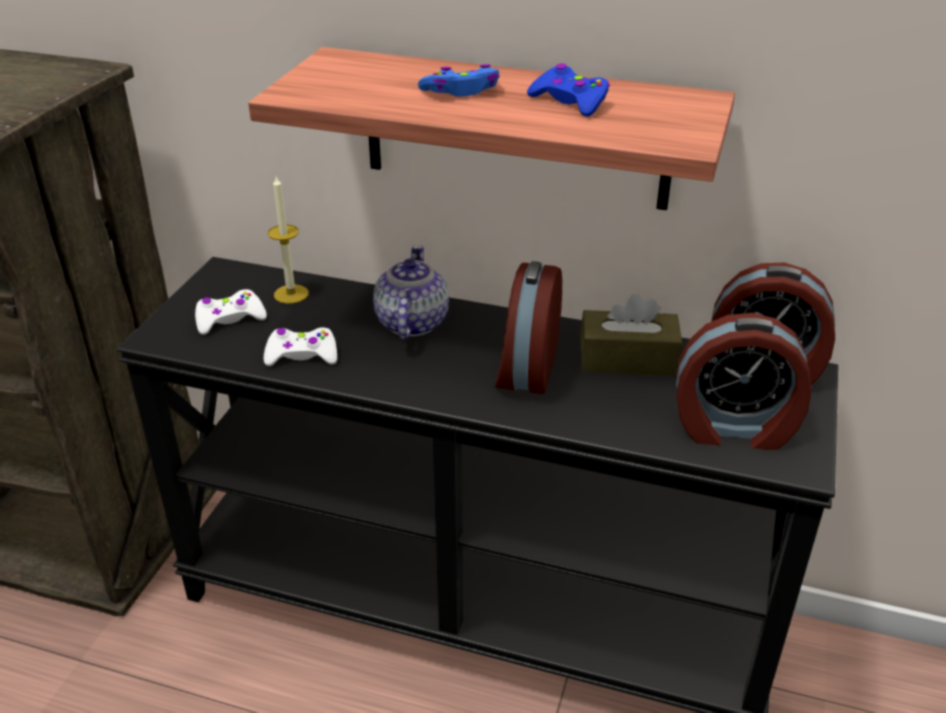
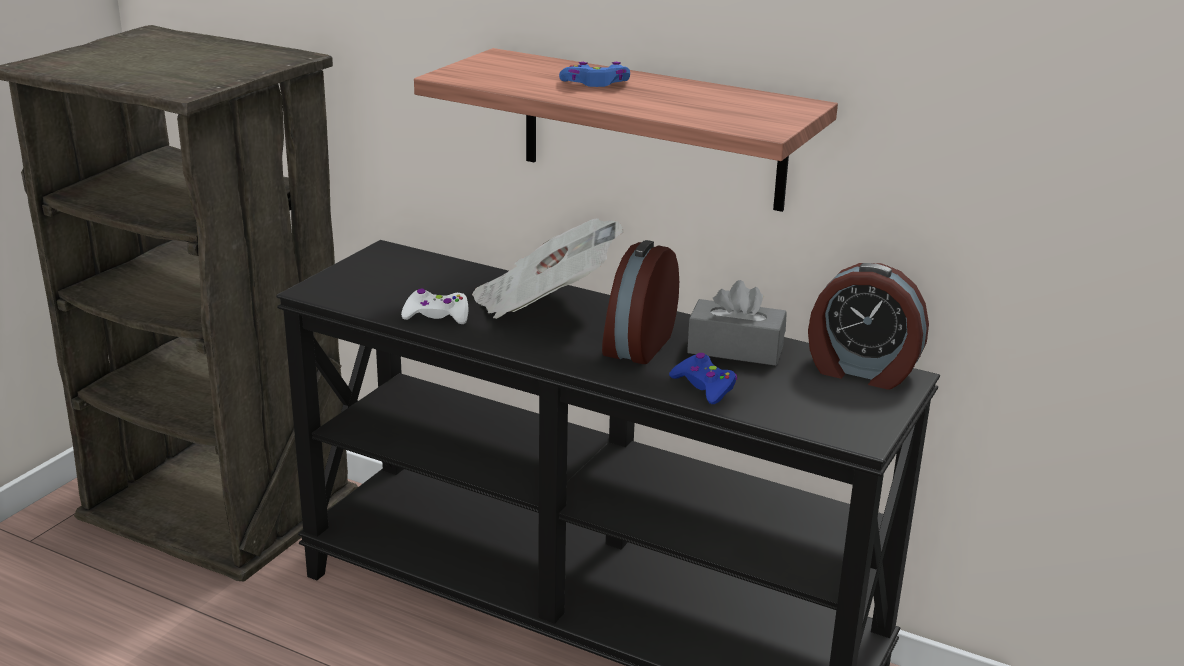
camera: 10 degrees right, 10 degrees down
(229, 319) = (381, 284): white game controller -> none
(291, 294) = (442, 272): candle -> none
(411, 323) = (544, 303): teapot -> newspaper
(570, 101) = (685, 97): blue game controller -> blue game controller (704, 386)
(627, 359) = (735, 349): brown tissue box -> grey tissue box
(734, 428) = (812, 406): alarm clock -> none

